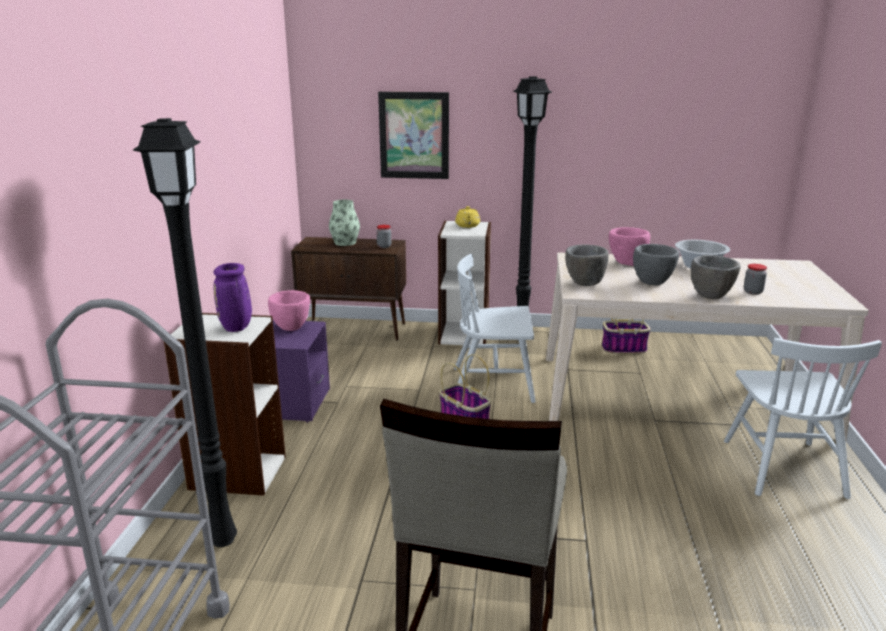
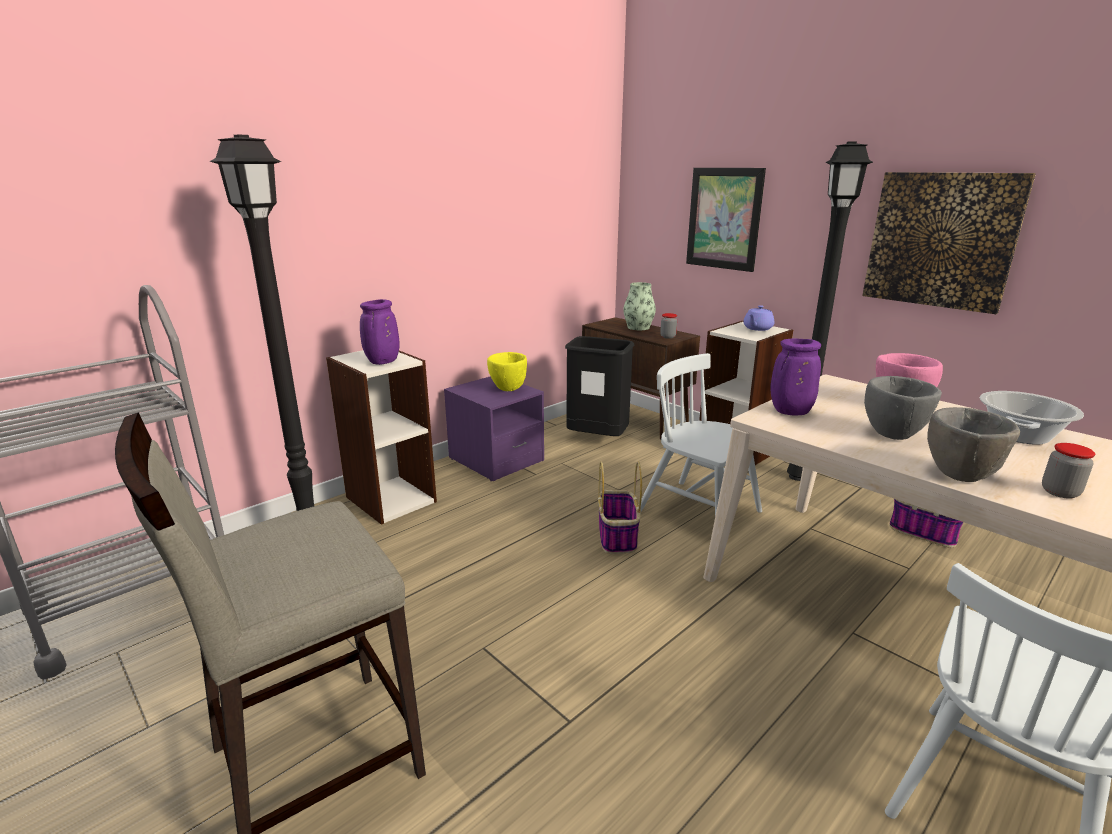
camera: 40 degrees right, 0 degrees up
(291, 328) = (508, 389): pink bowl -> yellow bowl
(347, 356) = (597, 439): none -> black trash can
(467, 226) = (757, 328): yellow teapot -> purple teapot
(584, 284) = (790, 412): grey bowl -> purple vase
(591, 143) = (941, 240): none -> picture

